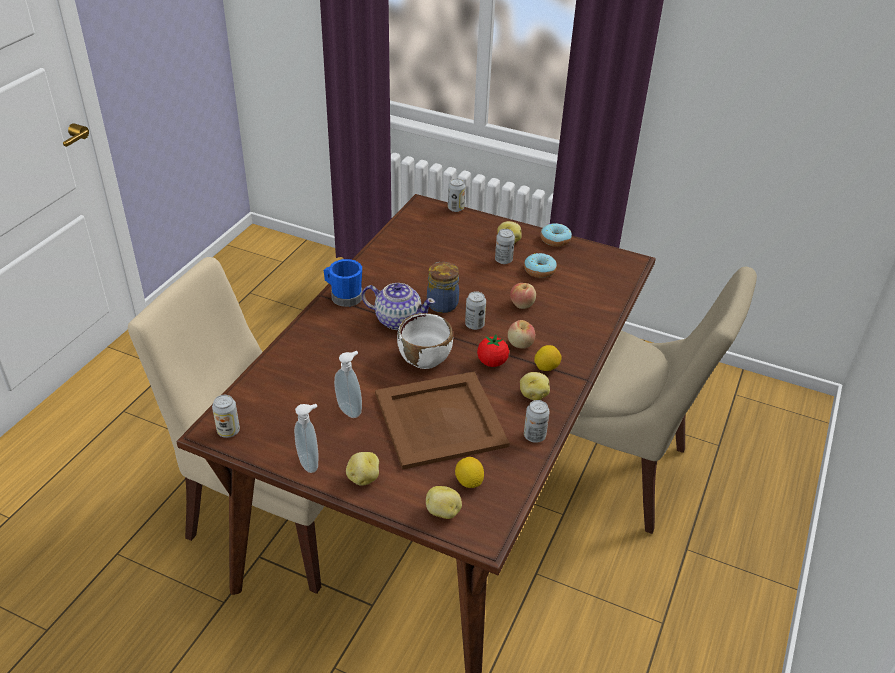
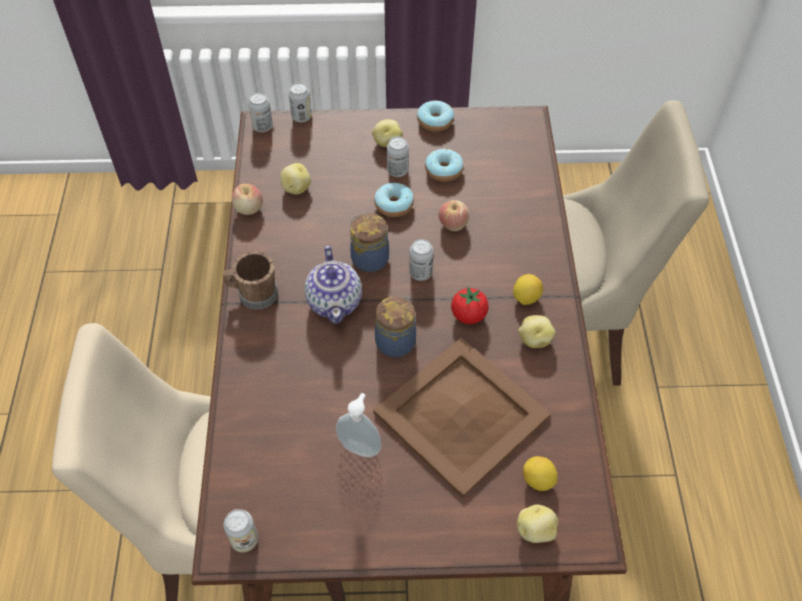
camera: 25 degrees left, 15 degrees up
(310, 462) = (362, 537): soap dispenser -> none
(343, 296) = (253, 294): blue mug -> brown mug
(363, 478) = (430, 529): potato -> potato (296, 188)
(398, 320) = (335, 301): teapot -> teapot turned 90 degrees clockwise
(425, 358) = (396, 341): white bowl -> jar
(485, 279) = (394, 205): none -> donut
(520, 344) = (482, 279): apple -> apple (249, 209)
(534, 436) = (566, 391): can -> can (262, 126)

